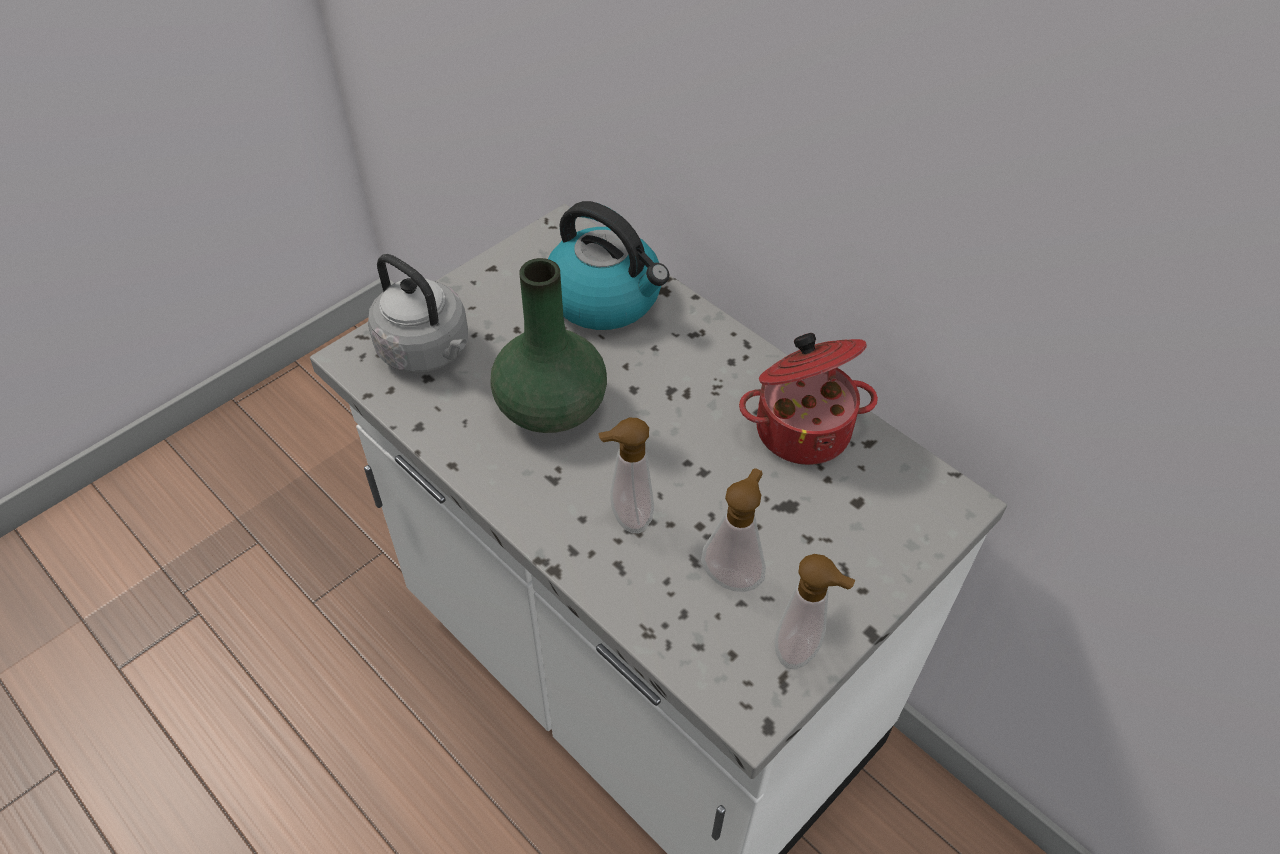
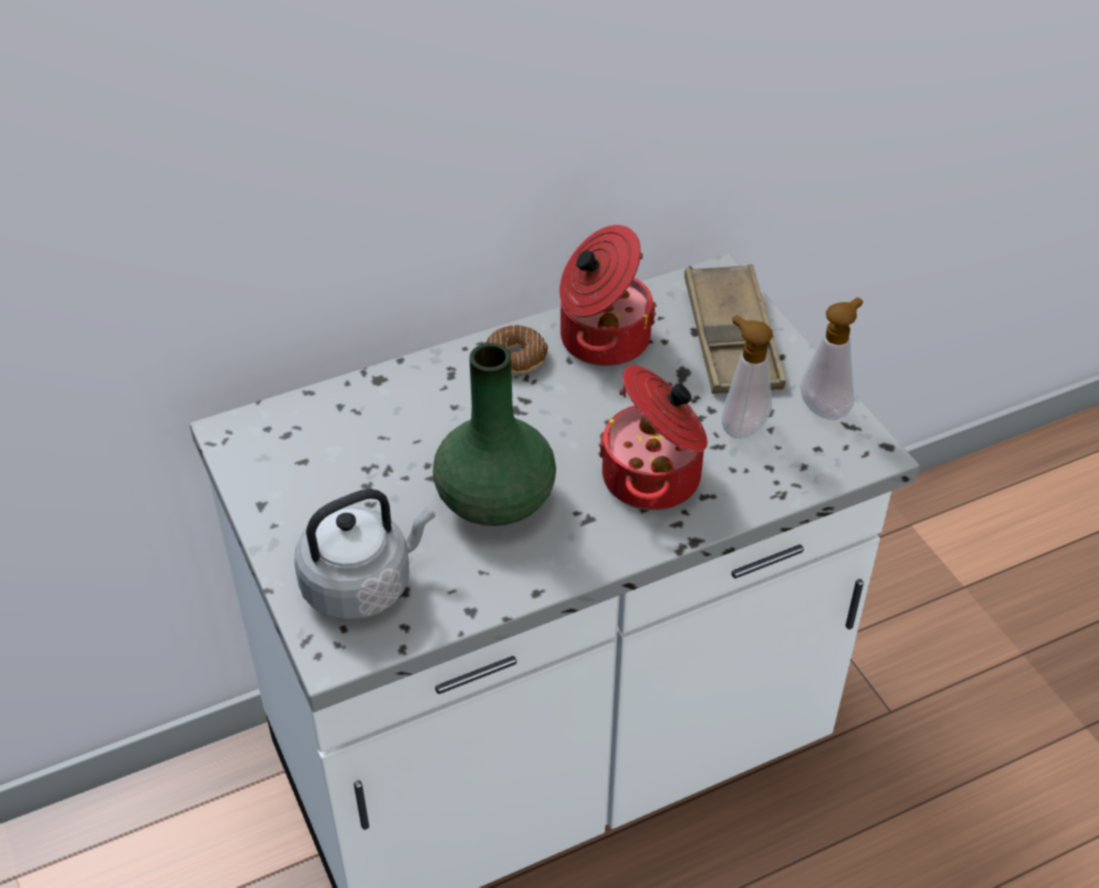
camera: 70 degrees left, 5 degrees down
(606, 298) = (364, 424): kettle -> none
(626, 517) = (654, 478): soap dispenser -> cooking pot
(739, 371) = (516, 358): none -> donut
(865, 537) = (731, 338): none -> brown tray

